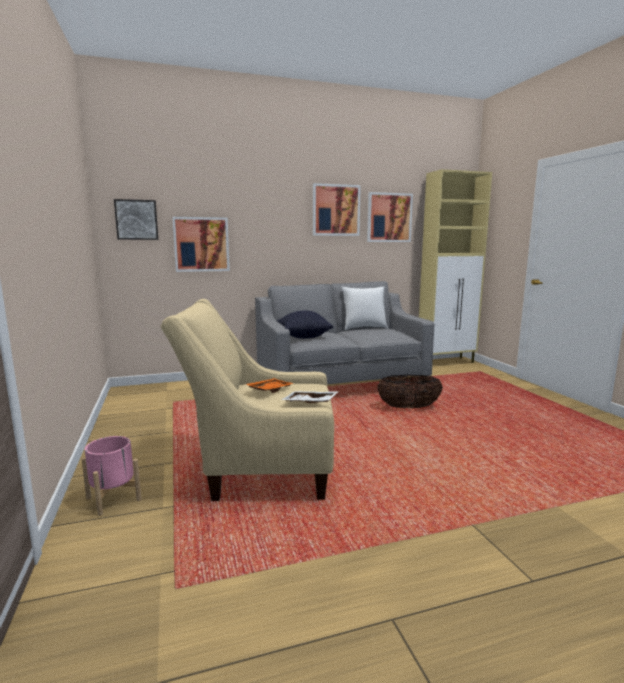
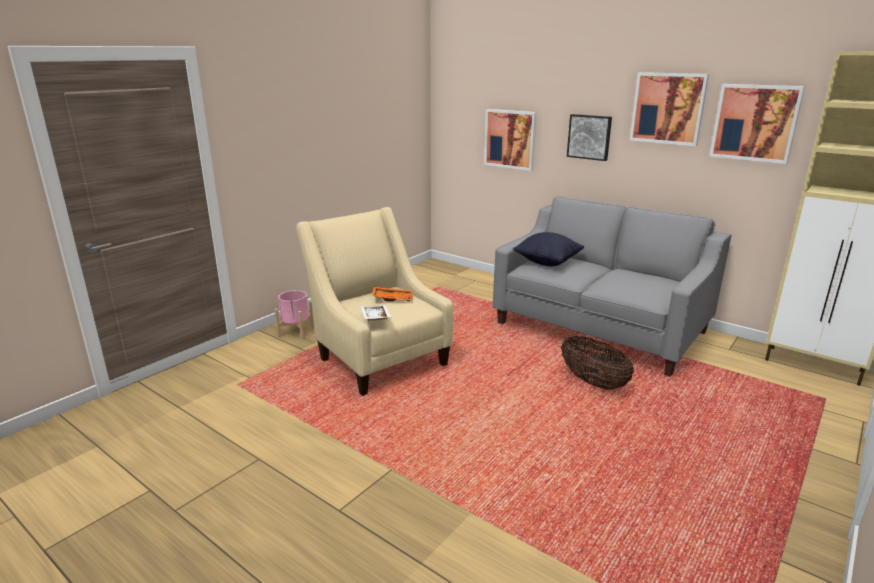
camera: 55 degrees right, 10 degrees up
(136, 220) = (460, 110): picture -> picture (589, 137)
(364, 328) = (645, 273): white pillow -> none

